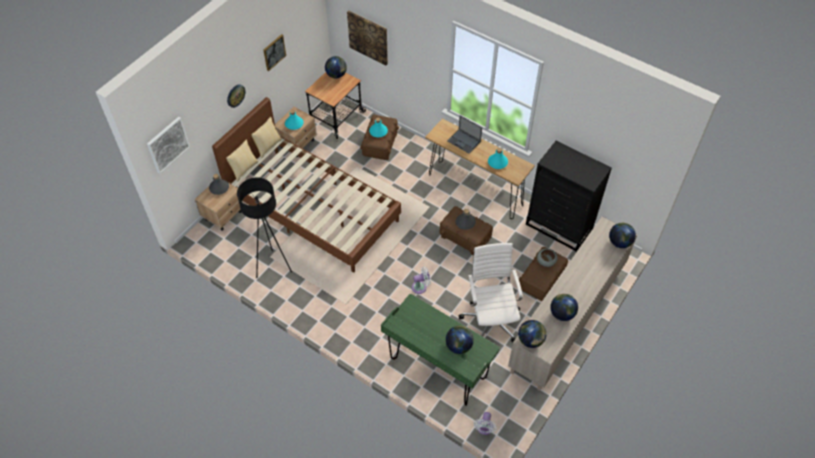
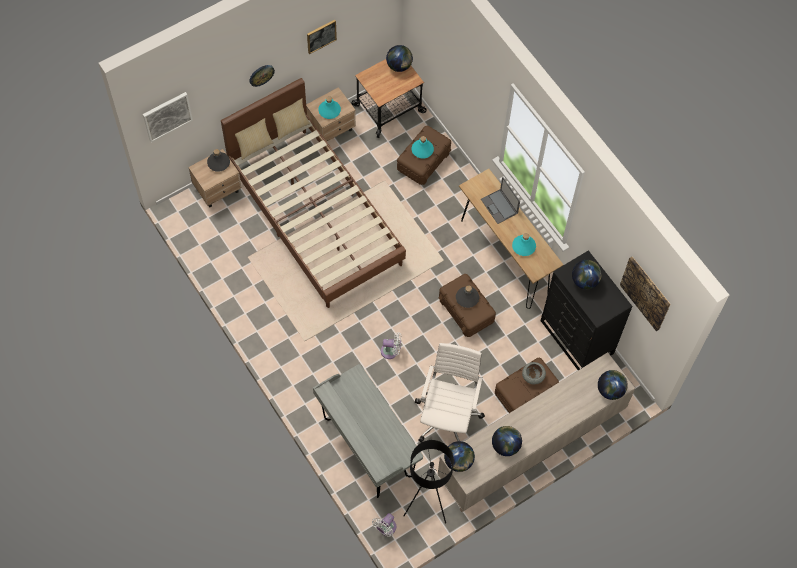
camera: 20 degrees right, 10 degrees up
(273, 266) = (246, 269): black floor lamp -> black floor lamp (426, 508)
(368, 37) = (437, 46): picture -> picture (646, 293)
(437, 369) = (367, 448): green desk -> grey desk
(459, 346) = (382, 439): globe -> globe (585, 280)

